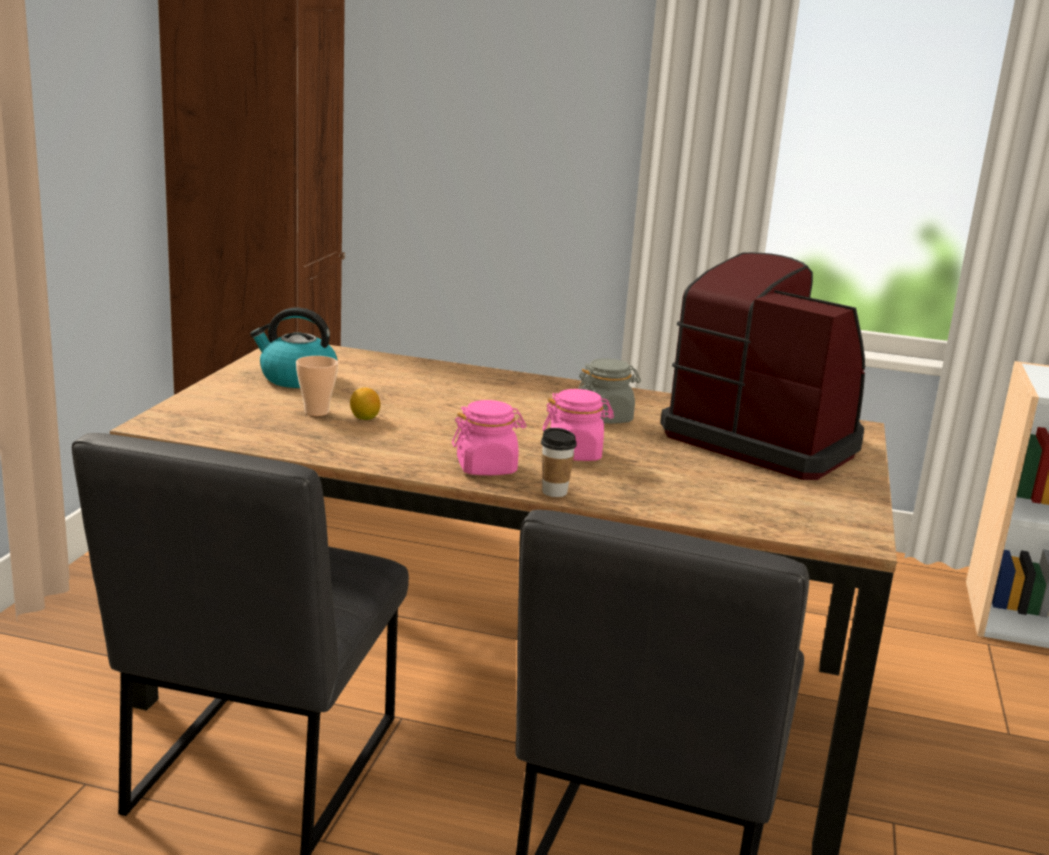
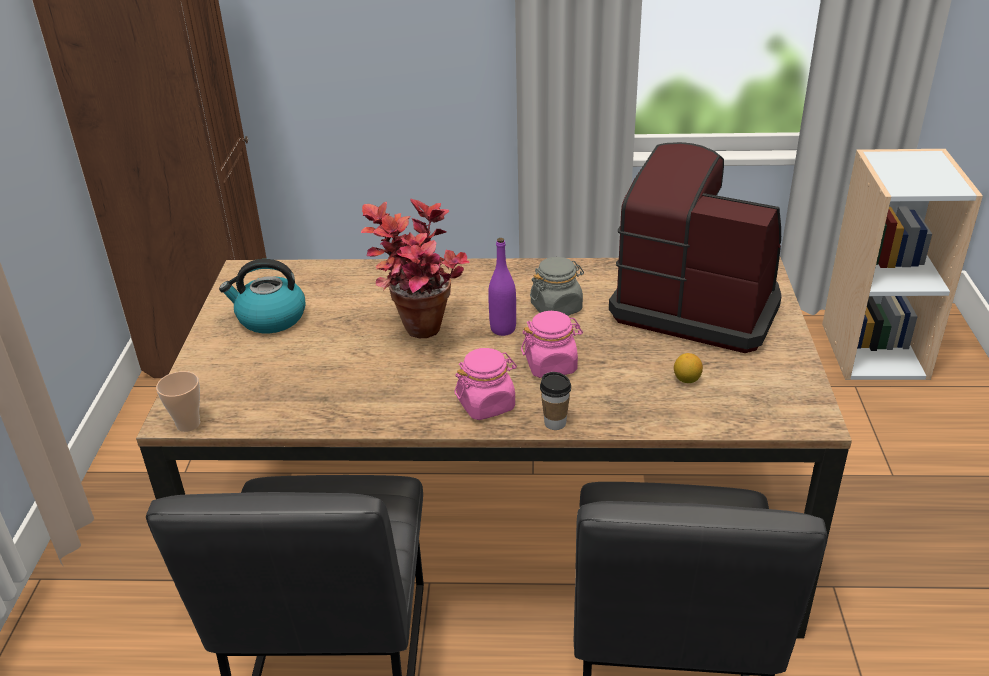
camera: 10 degrees left, 15 degrees up
(316, 412) = (309, 363): cup -> cup (188, 424)
(364, 418) = (354, 361): lemon -> lemon (687, 379)
(444, 414) = (420, 337): none -> potted plant
(537, 422) = (503, 329): none -> purple bottle

